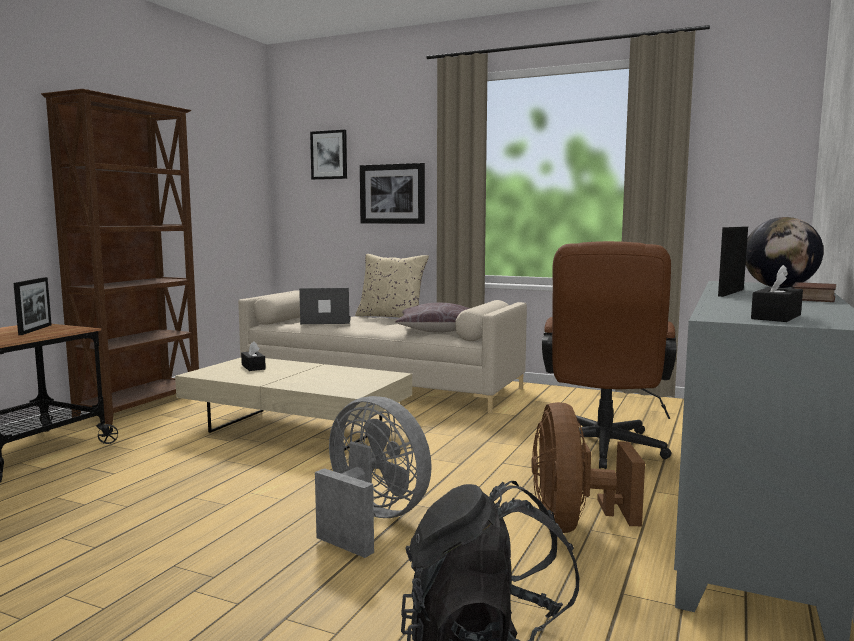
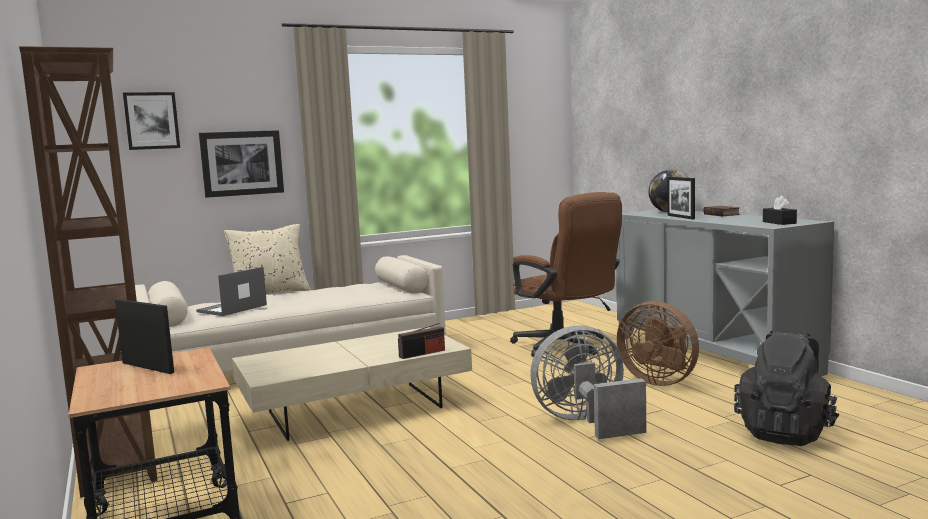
camera: 50 degrees left, 0 degrees up
(253, 367) = (290, 360): black tissue box -> none
(318, 390) = (422, 353): none -> radio
(439, 330) = (363, 292): brown pillow -> none

